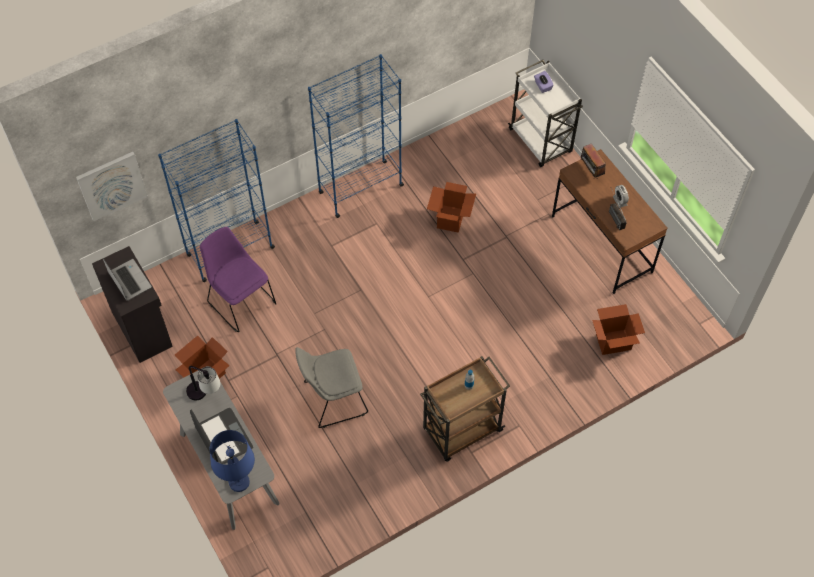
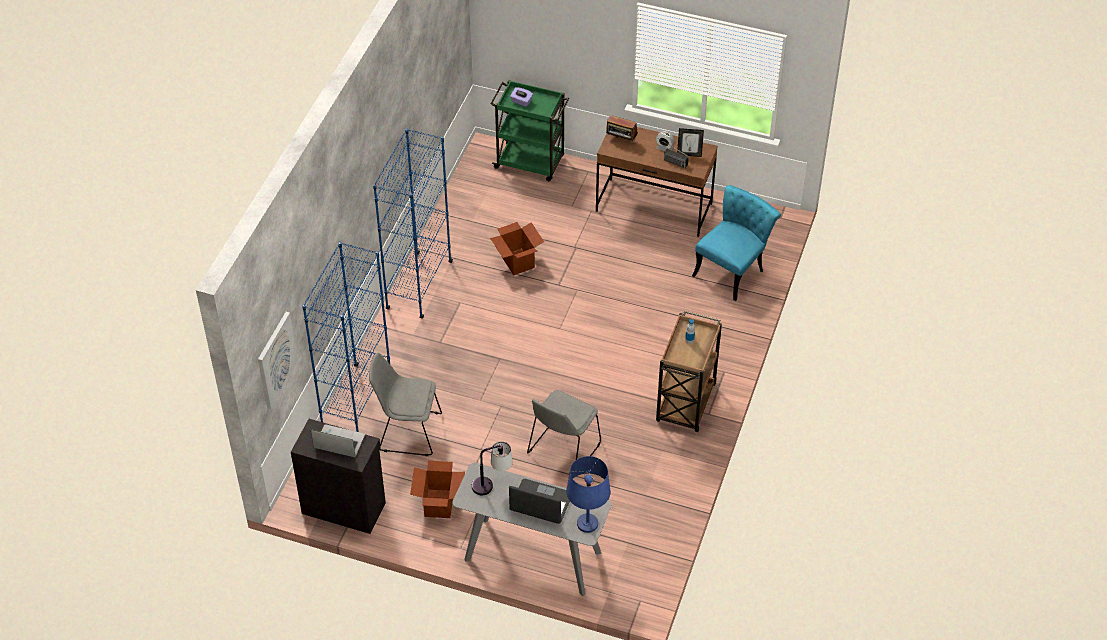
camera: 40 degrees left, 10 degrees down
(240, 301) = (407, 431): purple chair -> grey chair
(541, 142) = (530, 162): white cart -> green cart
(613, 342) = (733, 269): cardboard box -> turquoise chair
(635, 220) = (689, 154): none -> picture frame

